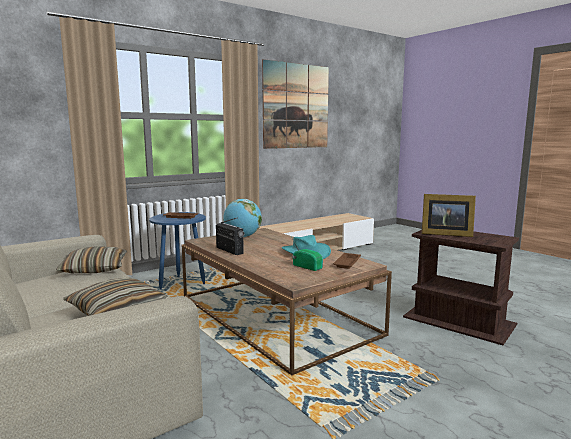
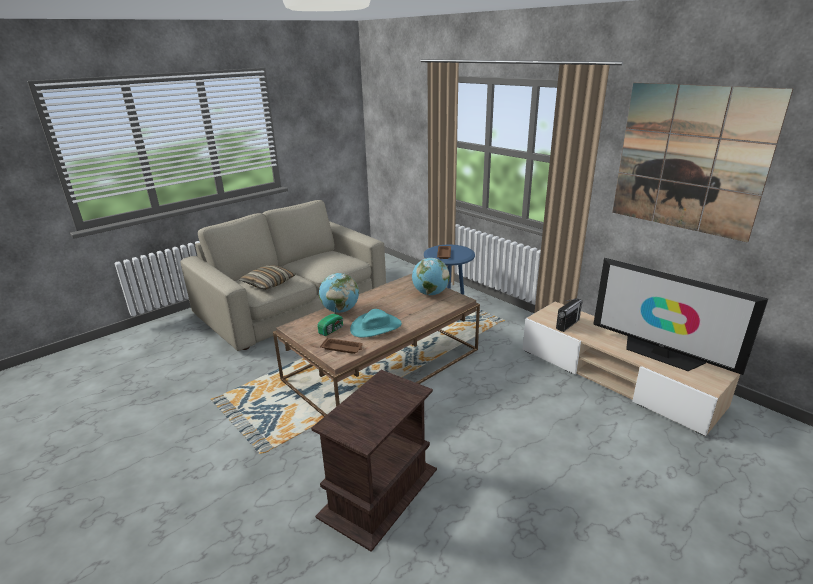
camera: 85 degrees right, 15 degrees up
(95, 269) = (343, 262): pillow -> none
(229, 251) = (378, 294): radio -> radio (567, 324)
(261, 264) = (340, 310): none -> globe
(331, 219) = (660, 354): none -> television
(444, 234) = (381, 392): picture frame -> none

